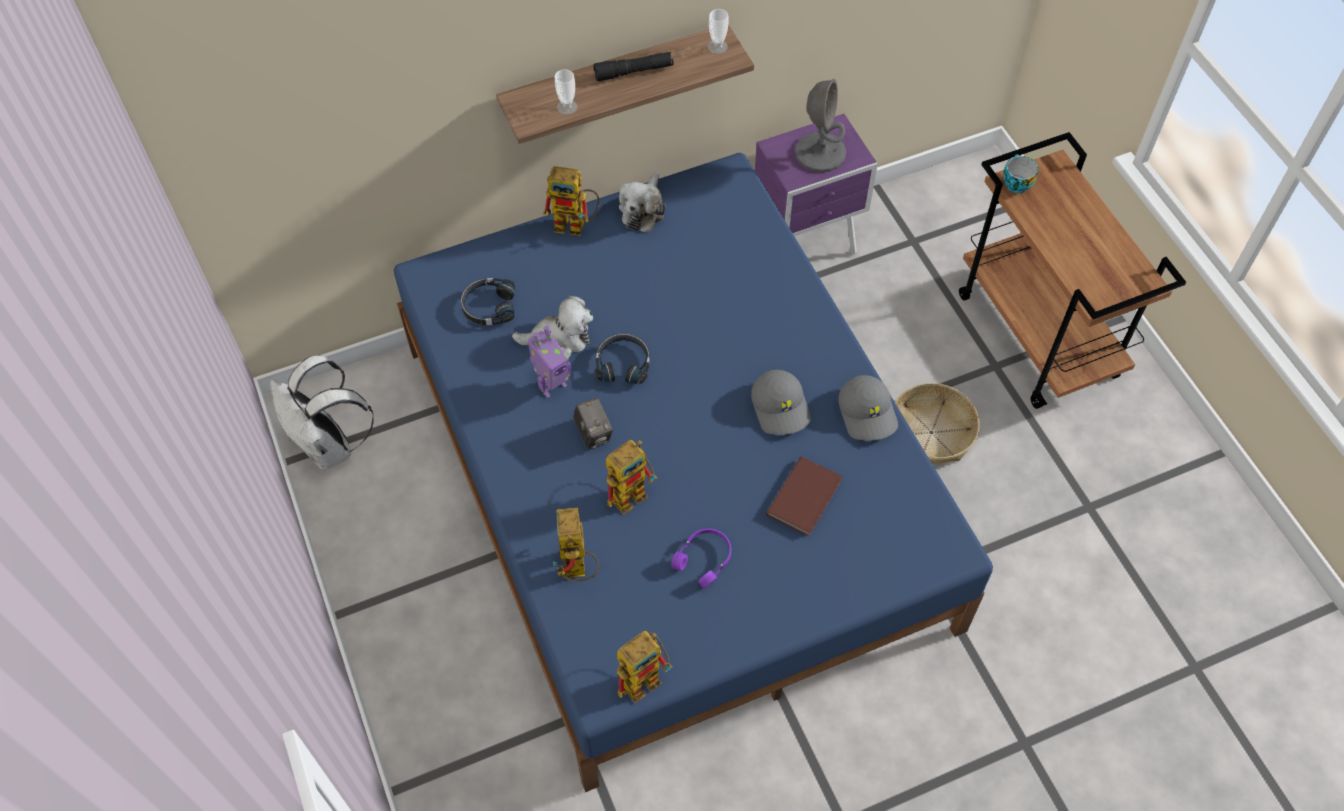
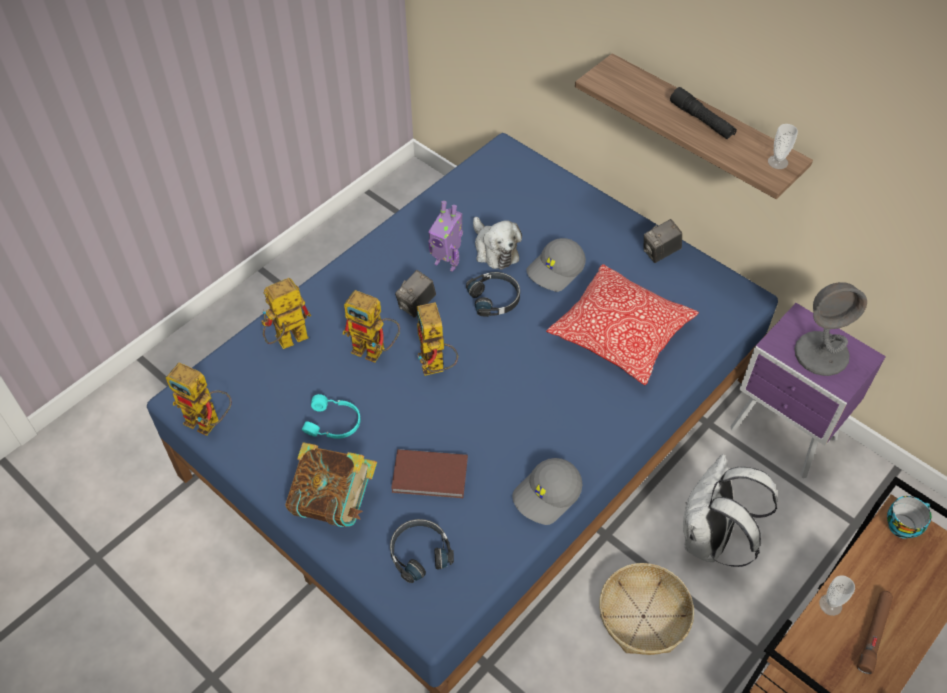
camera: 65 degrees right, 5 degrees down
(330, 446) = (391, 208): white backpack -> white backpack (710, 540)
(489, 307) = (498, 197): black headphones -> black headphones (419, 552)
(567, 107) = (630, 95): cup -> cup (830, 605)
(576, 224) = (613, 217): toy robot -> toy robot (436, 367)
(643, 210) = (660, 253): plush toy -> camera
(705, 559) = (333, 423): purple headphones -> turquoise headphones
(721, 283) = (620, 334): none -> pillow
(781, 408) = (514, 425): grey cap -> grey cap (556, 270)
(796, 589) = (334, 501): none -> book
(1096, 248) = (873, 633): none -> brown flashlight

